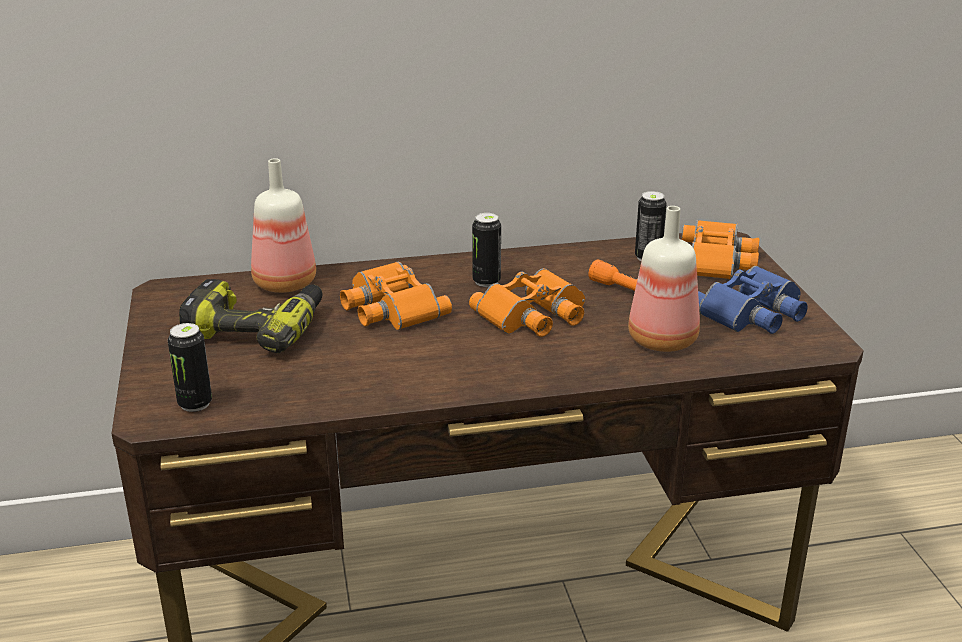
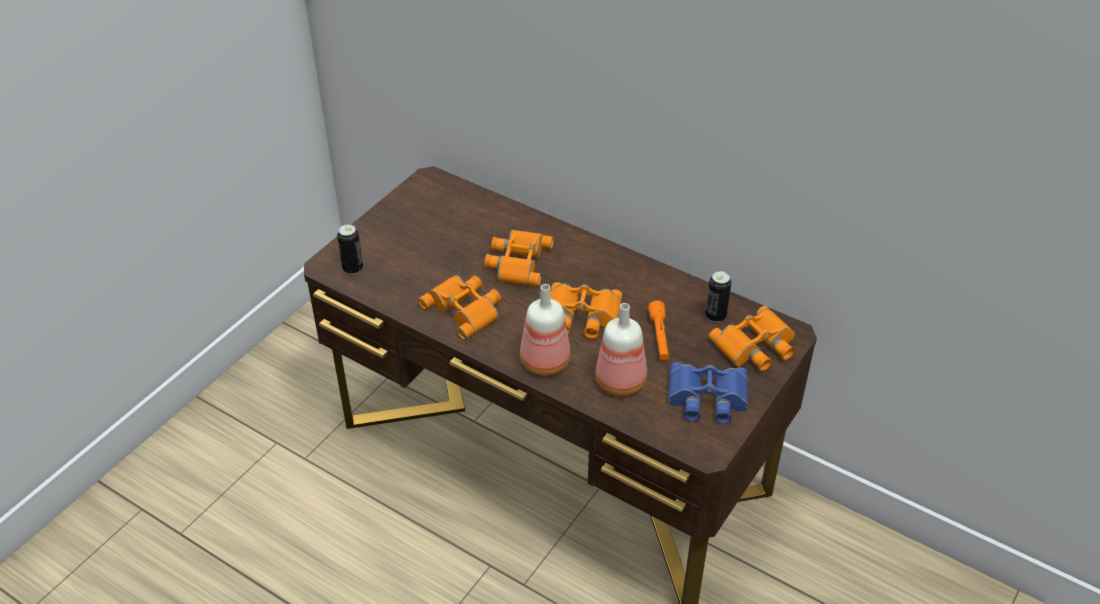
camera: 45 degrees right, 15 degrees up
(257, 328) = (437, 235): power drill -> none
(283, 284) = (489, 210): bottle -> bottle (543, 361)
(402, 368) = (465, 309): none -> orange binoculars
(486, 282) = (593, 275): can -> none

